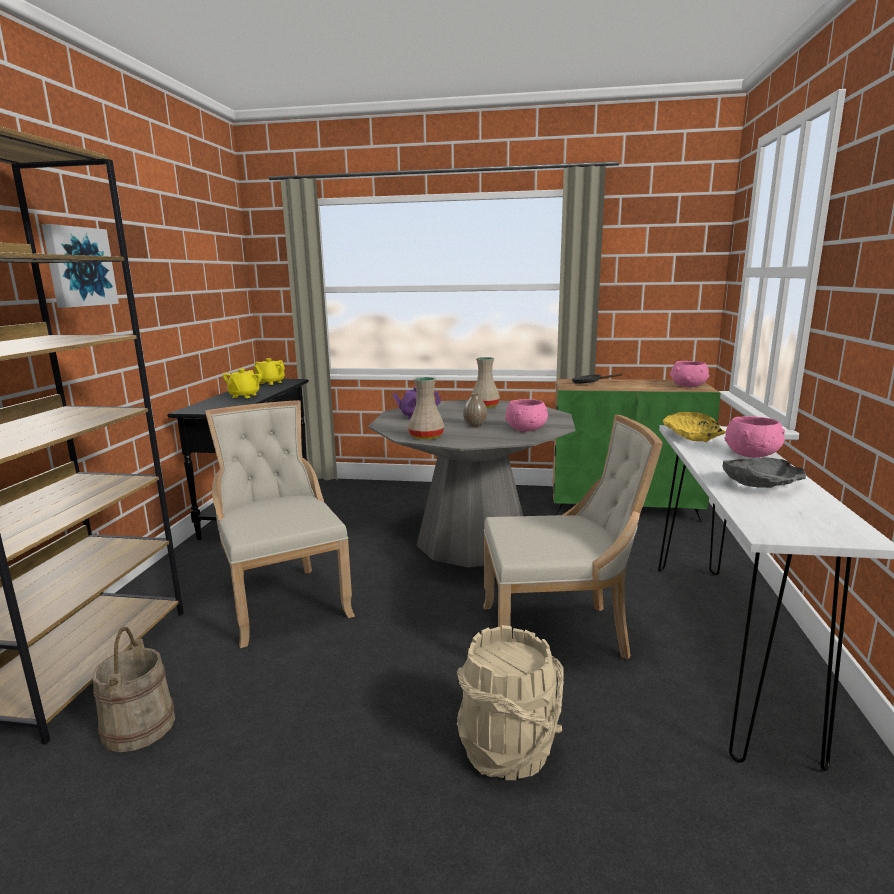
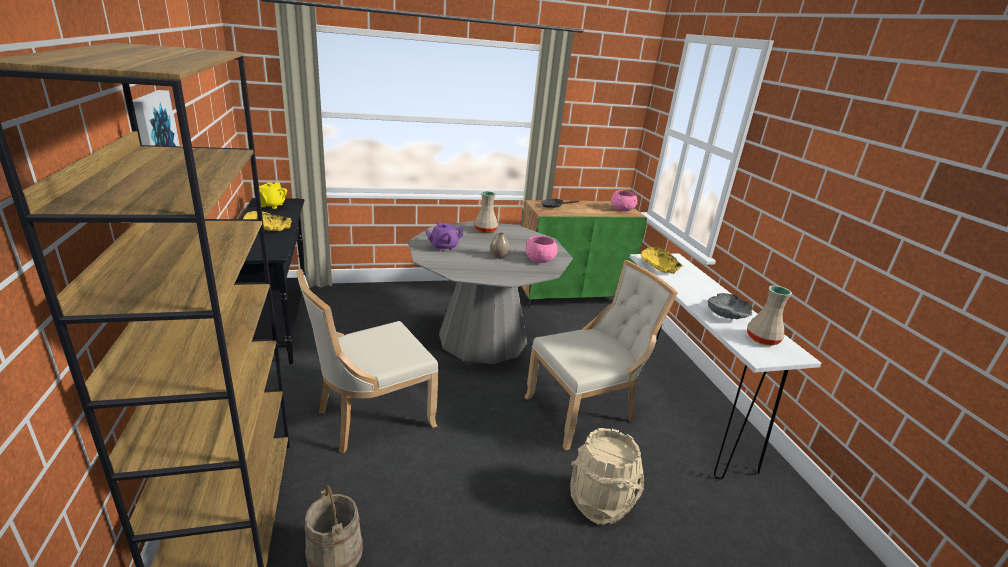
camera: 25 degrees left, 10 degrees up
(244, 396) = (267, 228): yellow teapot -> yellow bowl
(284, 600) = (371, 417): beige chair -> beige chair turned 75 degrees counterclockwise
(425, 437) = (473, 273): beige vase -> beige vase (761, 339)
(752, 454) = (704, 284): pink bowl -> none

